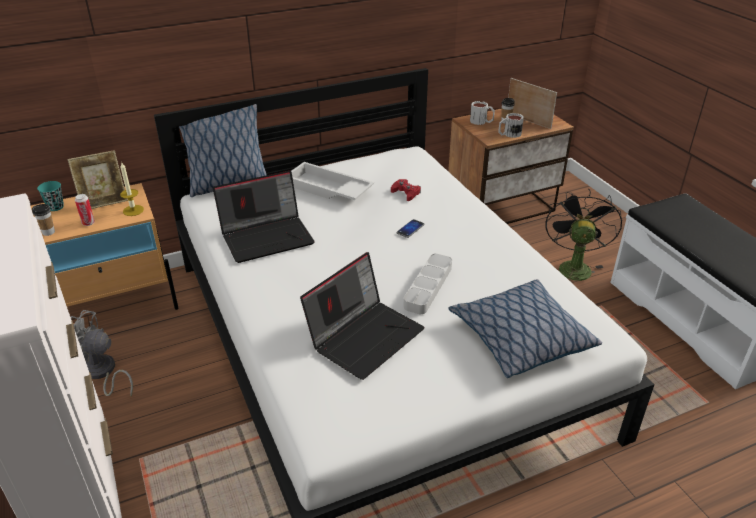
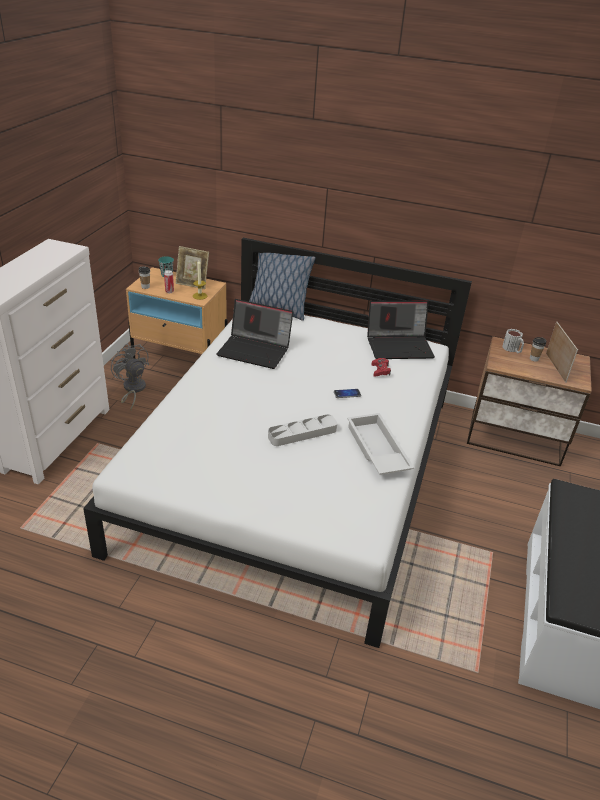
camera: 40 degrees right, 0 degrees up
(327, 189) = (334, 342): white tray -> white tray (376, 450)
(365, 336) = (223, 435): laptop -> laptop (400, 346)
(509, 134) = (519, 369): mug -> none
(520, 338) = (310, 498): pillow -> none
(573, 266) = (512, 513): black fan -> none

